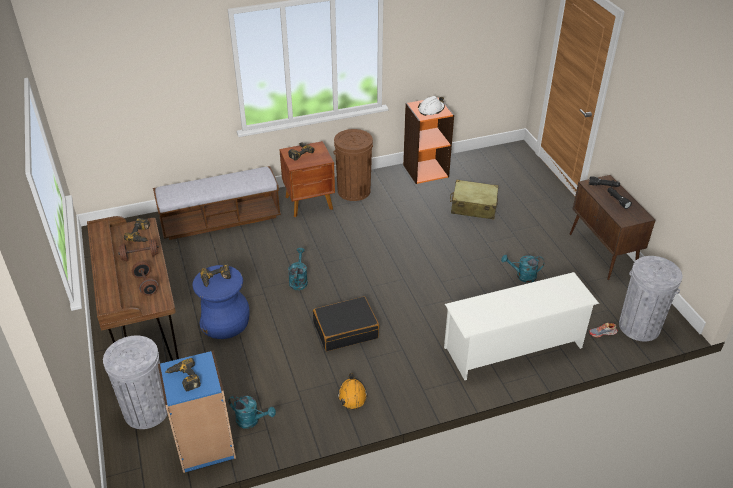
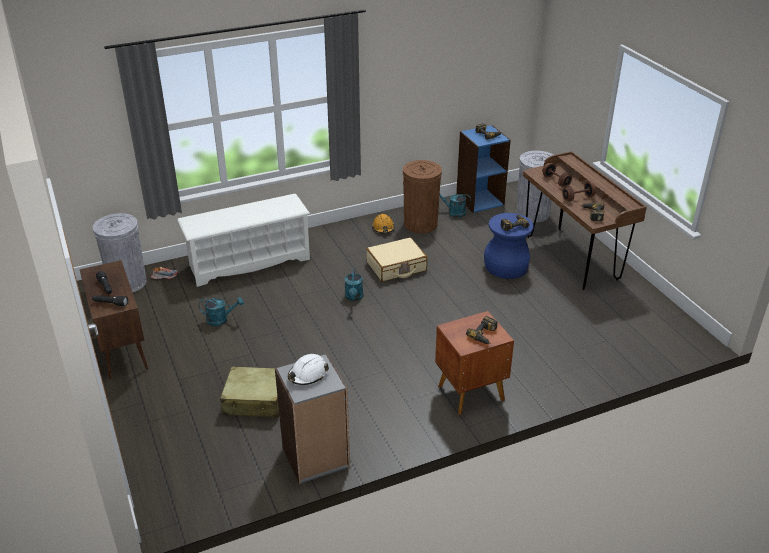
camera: 175 degrees right, 5 degrees down
(221, 220) = (569, 362): bench -> none
(298, 280) = (452, 303): turquoise watering can -> turquoise watering can (354, 297)
(345, 330) = (396, 267): black suitcase -> beige suitcase
(354, 191) = (416, 415): brown trash can -> brown trash can (420, 224)
(425, 170) = (316, 458): orange bookcase -> grey bookcase

